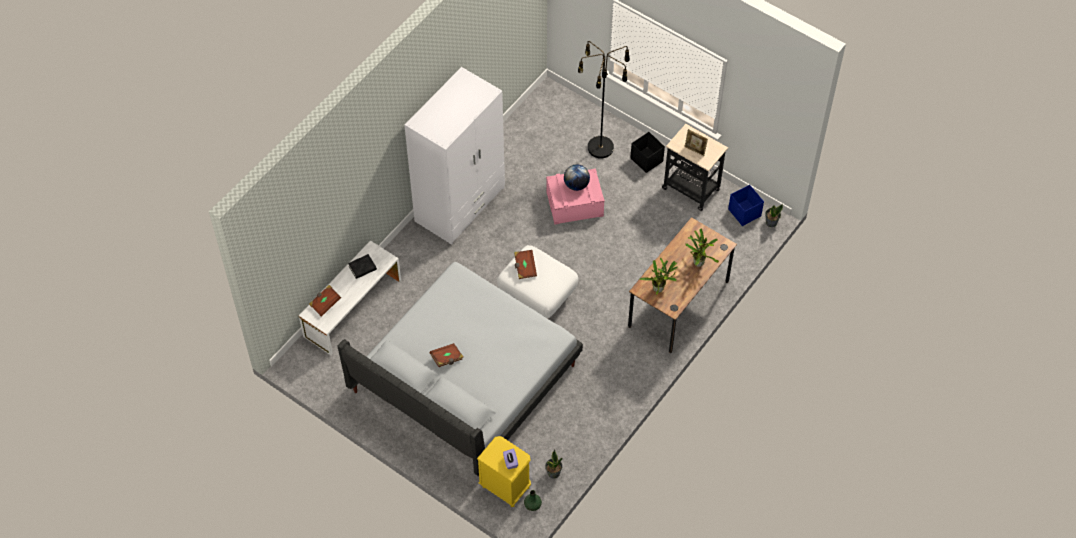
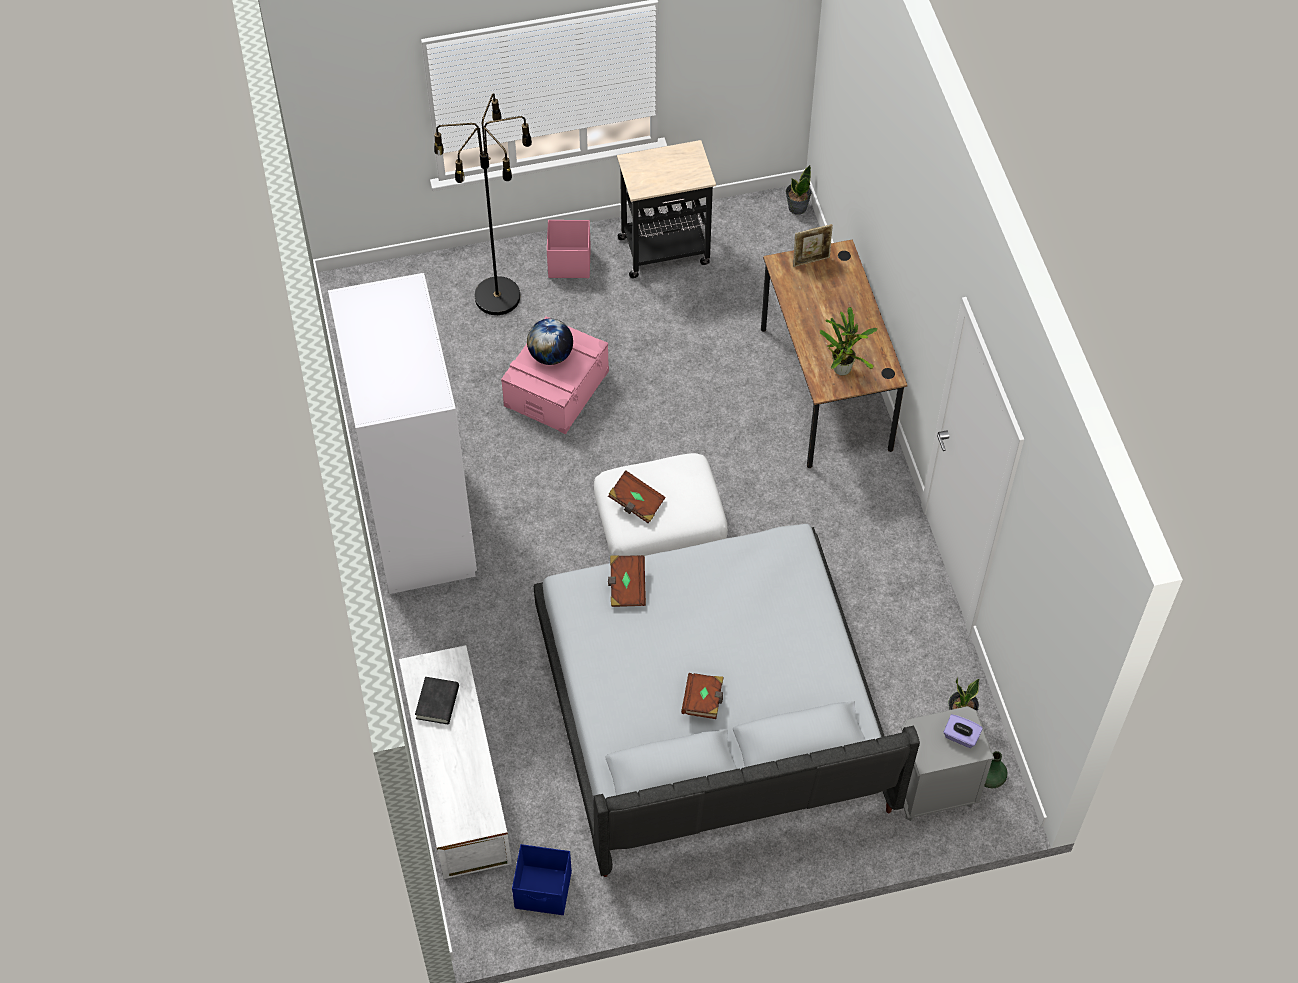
camera: 50 degrees left, 0 degrees up
(325, 303) = (451, 796): brown book -> brown book (626, 587)
(505, 487) = (932, 791): yellow nightstand -> grey nightstand
(646, 159) = (568, 262): black storage box -> pink storage box
(695, 150) = (670, 176): picture frame -> picture frame (811, 260)
(698, 262) = (841, 297): potted plant -> none
(744, 213) = (756, 223): blue storage box -> blue storage box (544, 891)

